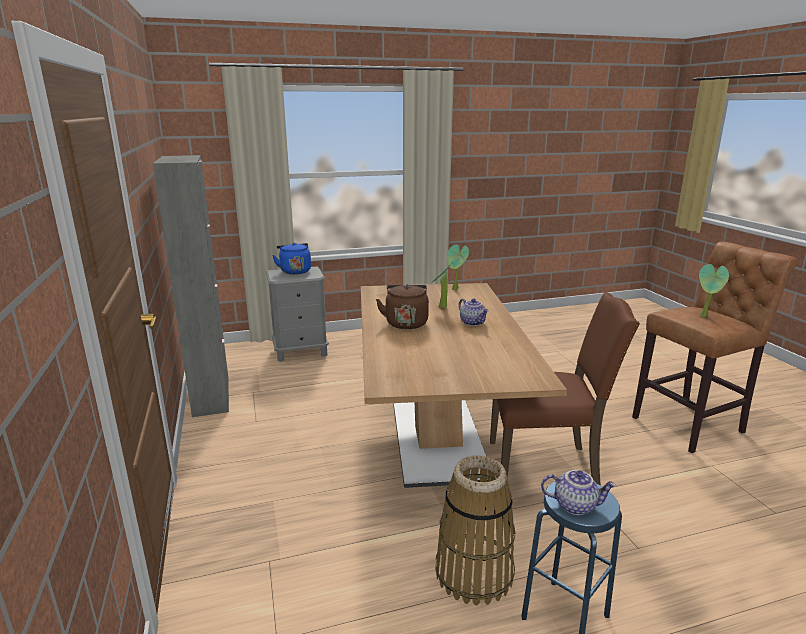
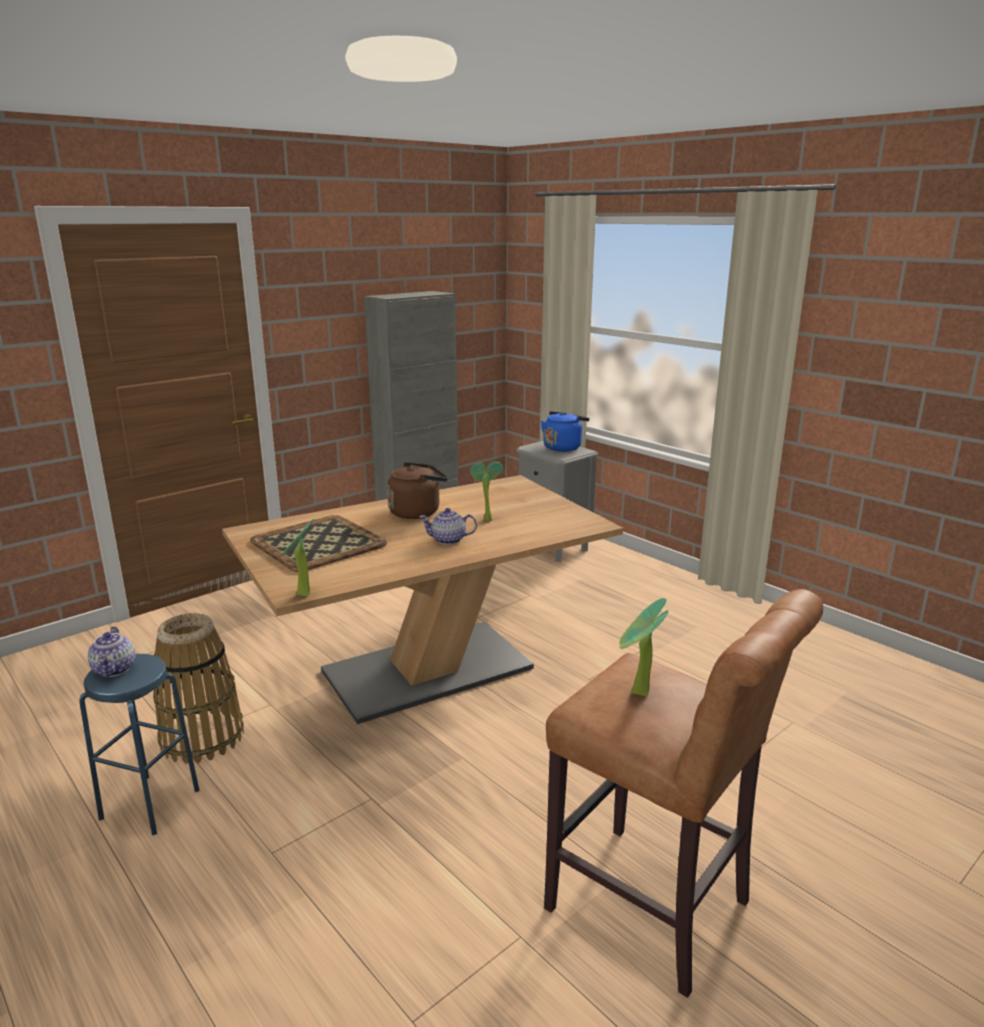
camera: 65 degrees right, 0 degrees up
(444, 362) = (318, 544): none -> tray
(455, 289) = (567, 515): potted plant -> potted plant (301, 595)
(473, 323) = (448, 540): teapot -> teapot turned 60 degrees clockwise
(545, 467) = (412, 757): brown chair -> none

